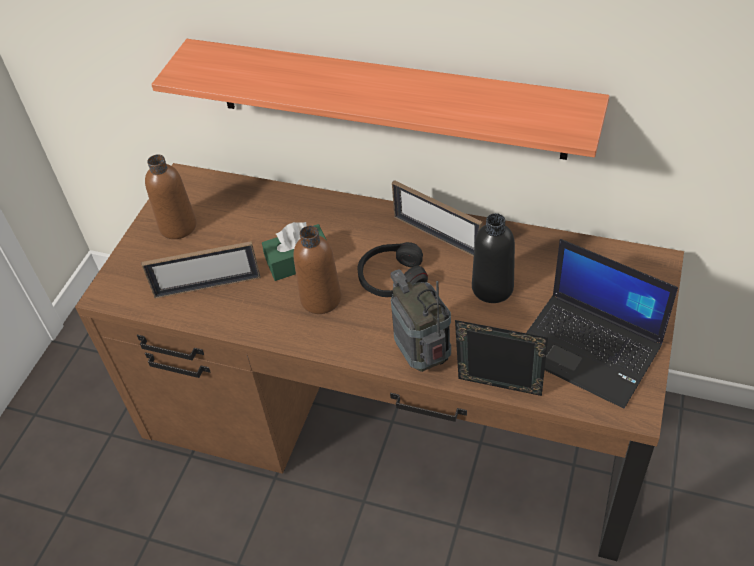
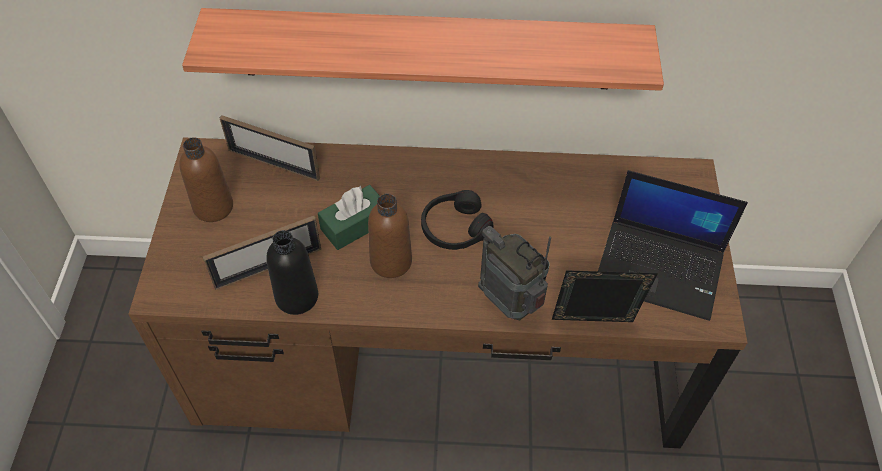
camera: 20 degrees left, 5 degrees up
(436, 236) = (484, 178): picture frame -> picture frame (274, 164)
(492, 288) = (554, 223): black bottle -> black bottle (297, 297)

